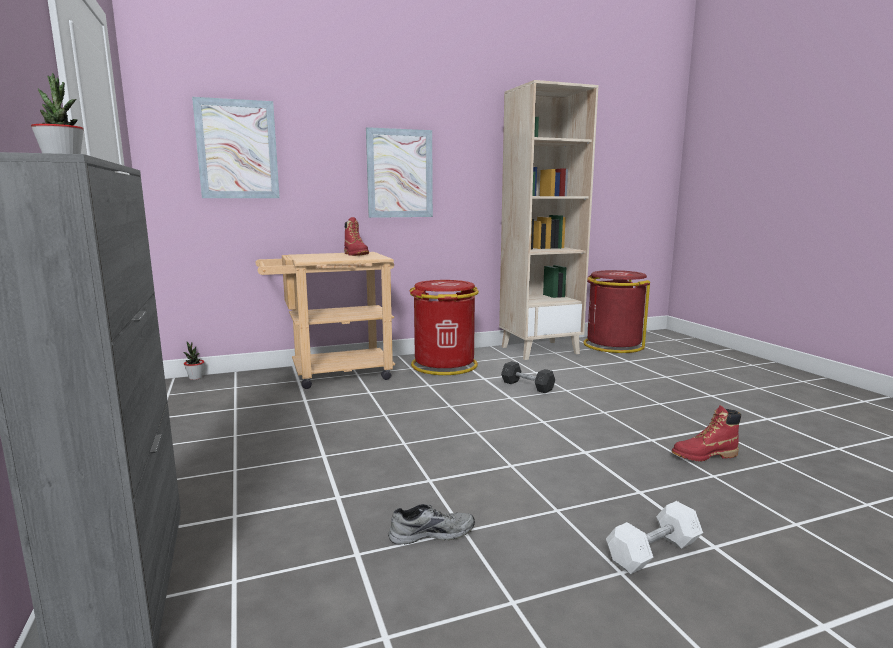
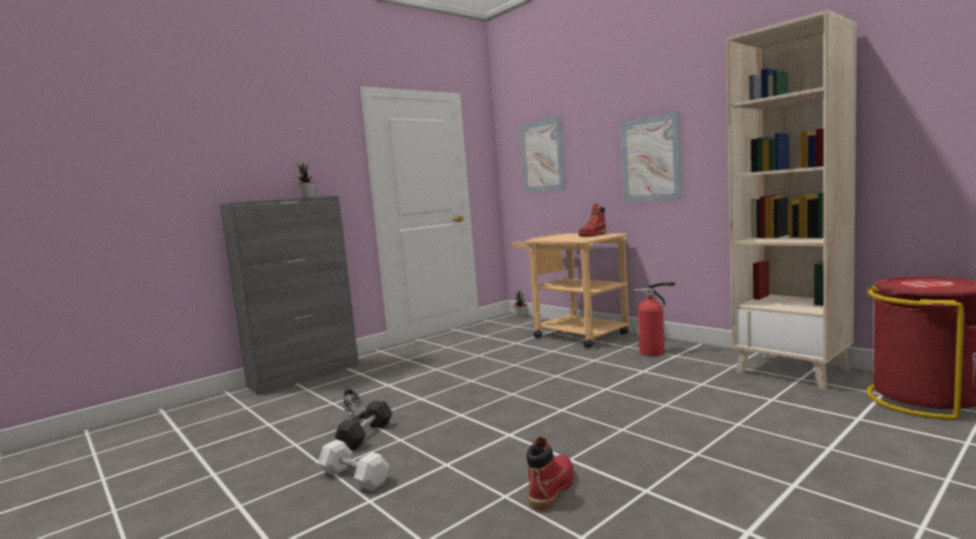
camera: 70 degrees right, 5 degrees down
(444, 365) = (655, 352): red trash can -> fire extinguisher
(527, 386) = (649, 388): grey dumbbell -> grey dumbbell (366, 435)
(704, 456) = (552, 489): red boot -> red boot turned 60 degrees clockwise

